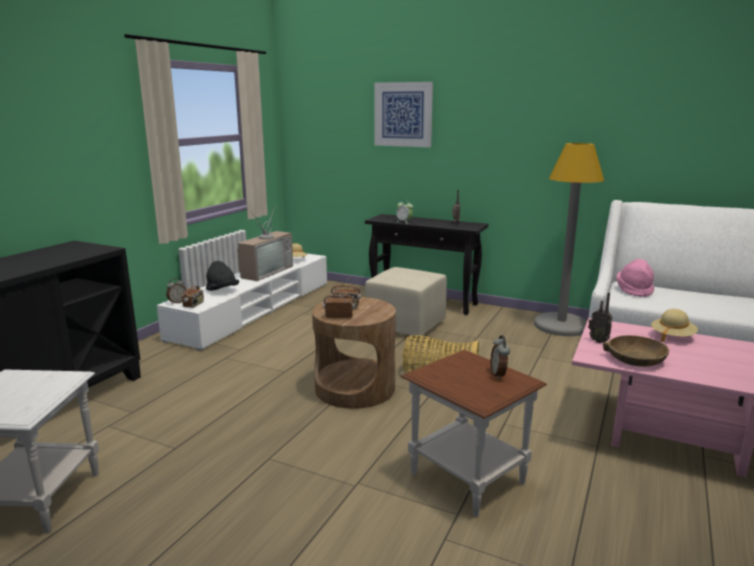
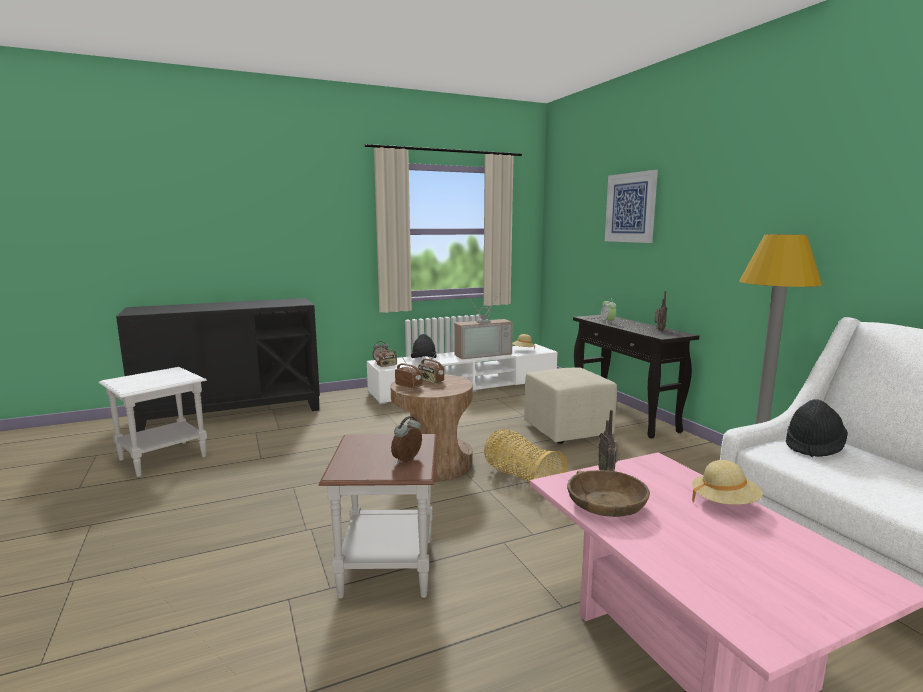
camera: 40 degrees right, 5 degrees down
(634, 290) = (813, 447): pink hat -> black hat

